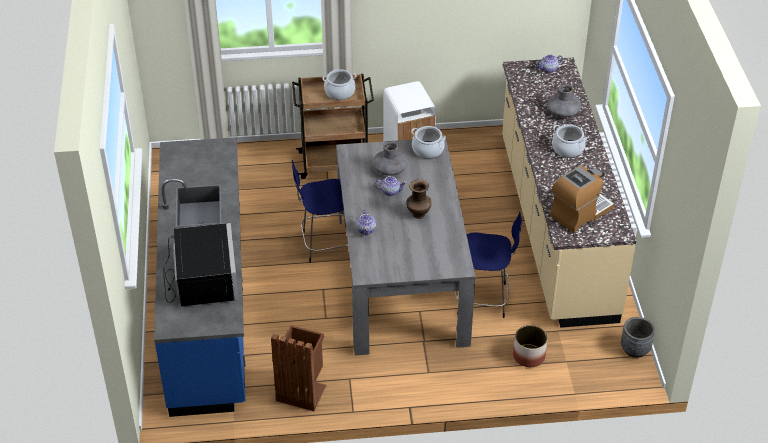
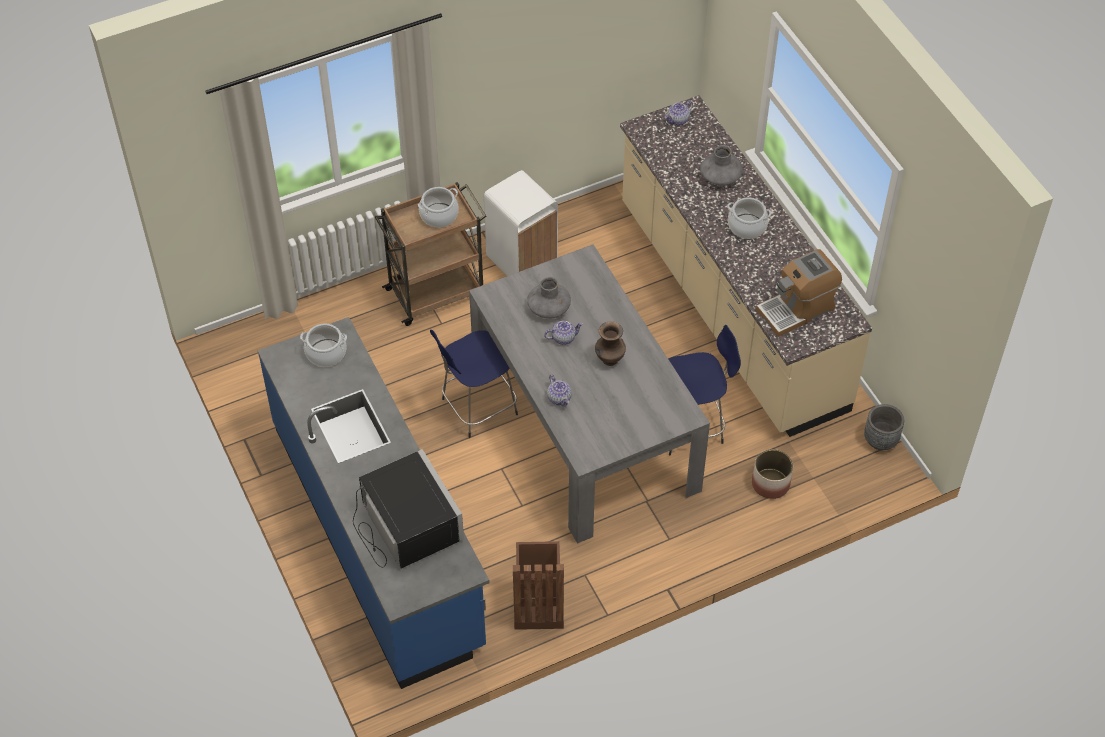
camera: 20 degrees left, 10 degrees up
(428, 150) = (580, 268): cooking pot -> cooking pot (326, 353)
(580, 212) = (797, 309): coffee machine -> coffee machine turned 150 degrees counterclockwise

